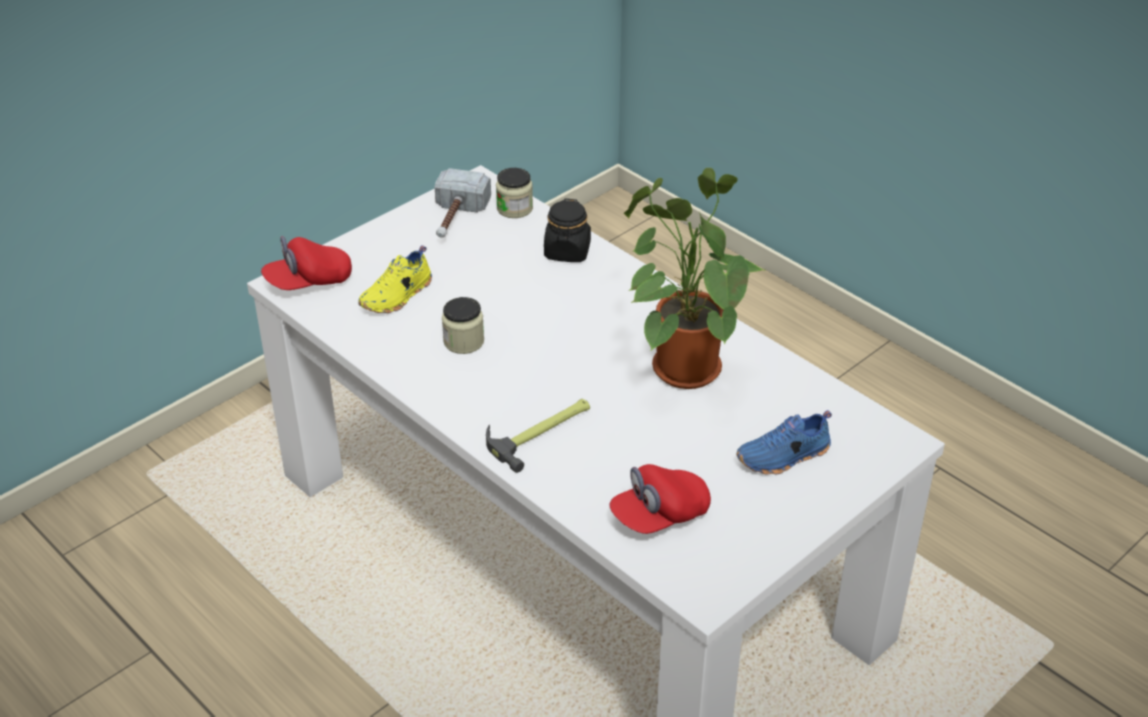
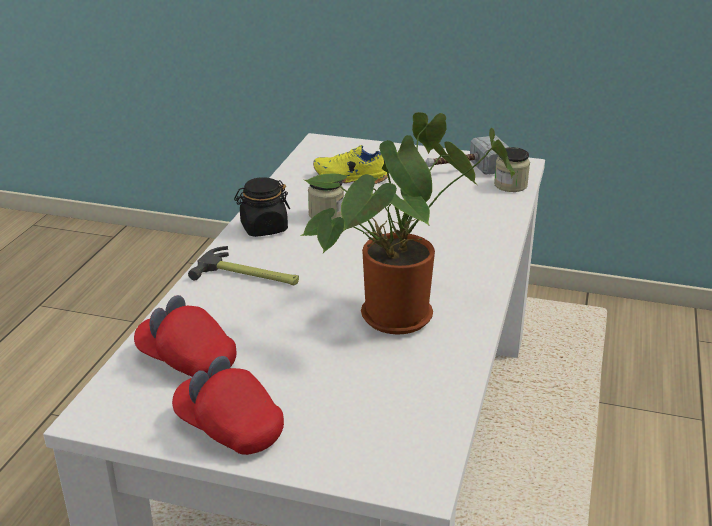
camera: 60 degrees right, 10 degrees down
(309, 282) = (331, 148): red cap -> red cap (229, 428)
(567, 252) = (486, 220): black jar -> black jar (263, 228)
(784, 457) = (322, 408): blue shoe -> none

